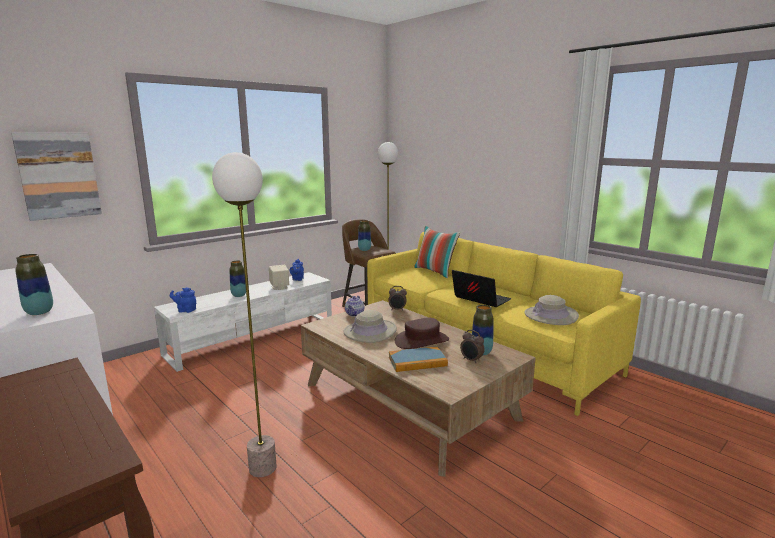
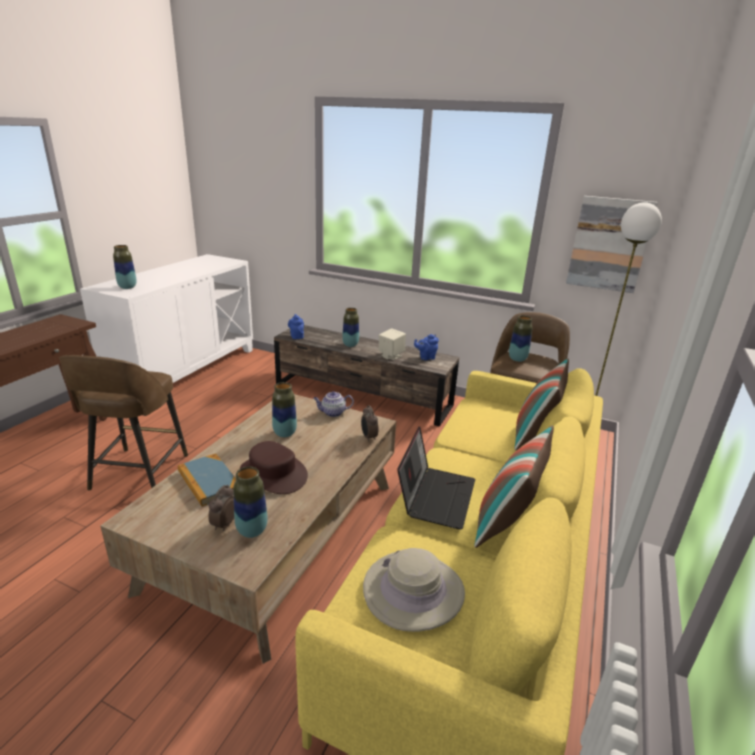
camera: 65 degrees right, 10 degrees up
(58, 175) = (261, 191): picture -> picture (609, 244)
(254, 337) = (363, 395): white tv stand -> brown tv stand
(262, 468) = (138, 473): floor lamp -> brown stool
(370, 332) = (285, 433): beige hat -> vase
(507, 292) = (506, 522): none -> pillow

